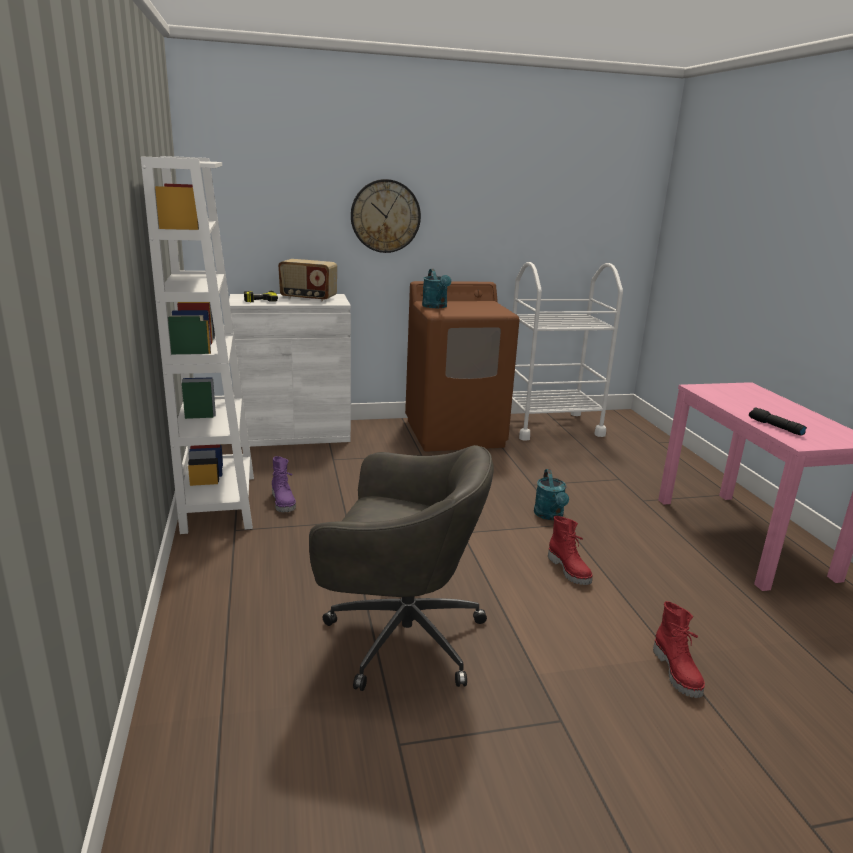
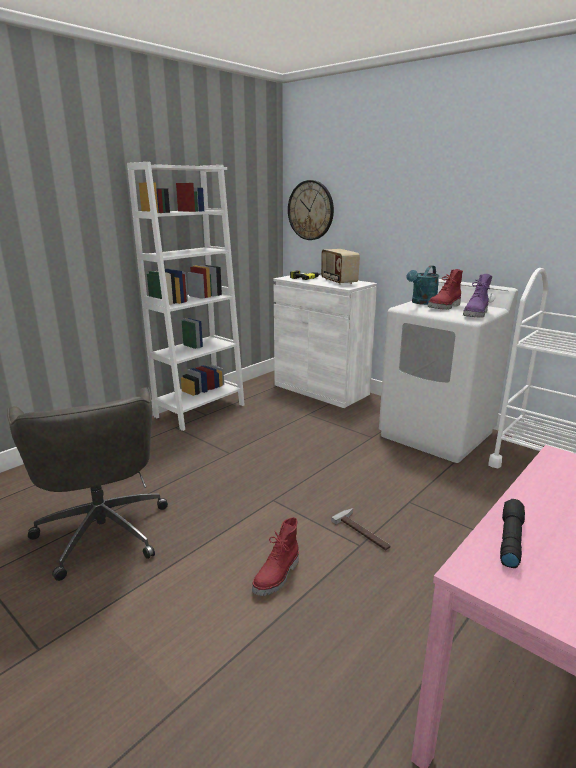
camera: 55 degrees right, 0 degrees up
(284, 502) = (226, 425): purple boot -> purple boot (476, 314)
(385, 216) = (418, 214): wall clock -> wall clock (310, 210)
(455, 433) = (437, 434): brown washing machine -> white washing machine
(550, 515) = (364, 531): turquoise watering can -> hammer
(678, 672) = (156, 714): red boot -> red boot (445, 307)

